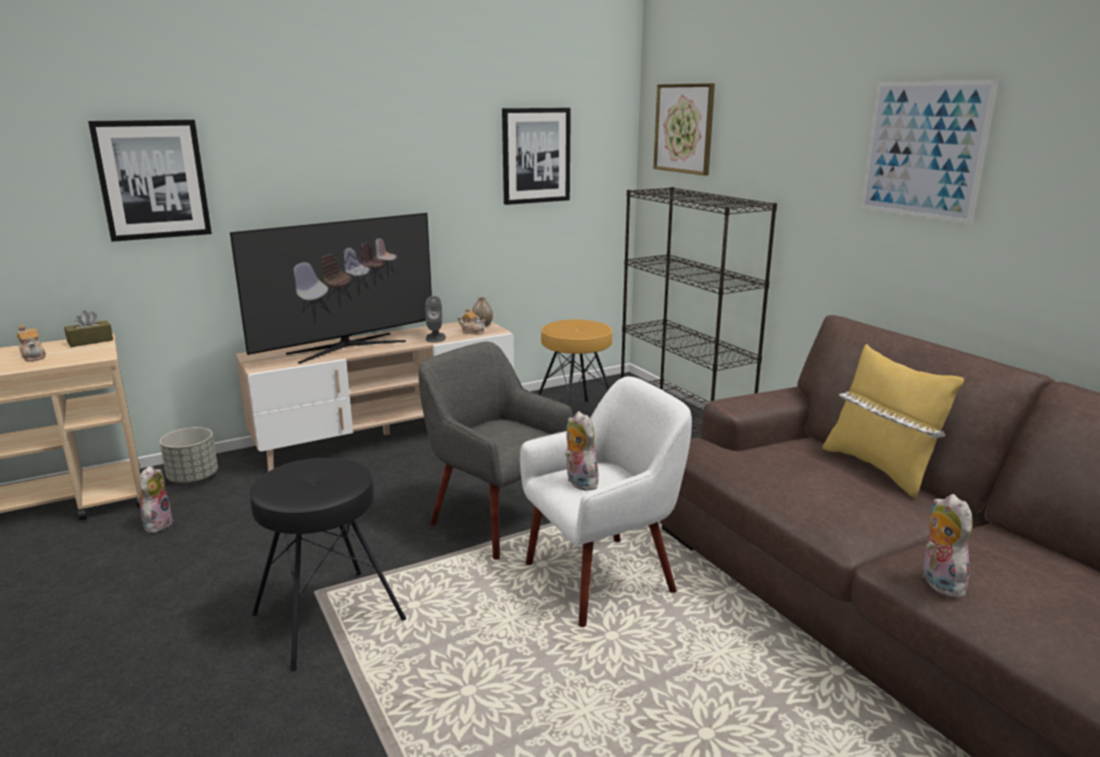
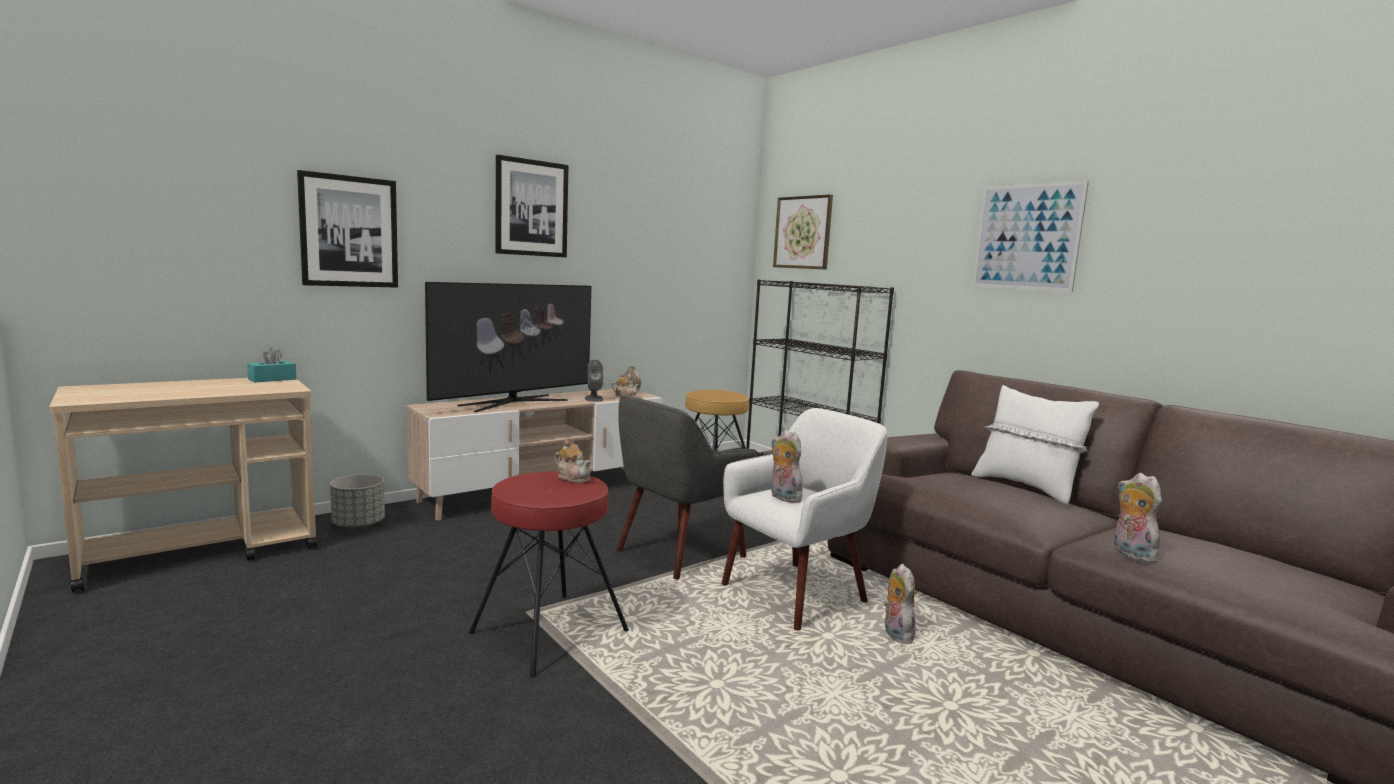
camera: 10 degrees left, 10 degrees down
(34, 356) = (219, 387): teapot -> teapot (573, 478)
(90, 341) = (272, 379): brown tissue box -> turquoise tissue box
(157, 524) = (335, 562): plush toy -> plush toy (895, 634)
(328, 616) = (549, 631): black stool -> red stool
(497, 520) = (678, 553): grey armchair -> grey armchair turned 75 degrees counterclockwise
(536, 155) = (678, 248): picture -> picture (531, 208)
(879, 468) = (1025, 487): yellow pillow -> white pillow

